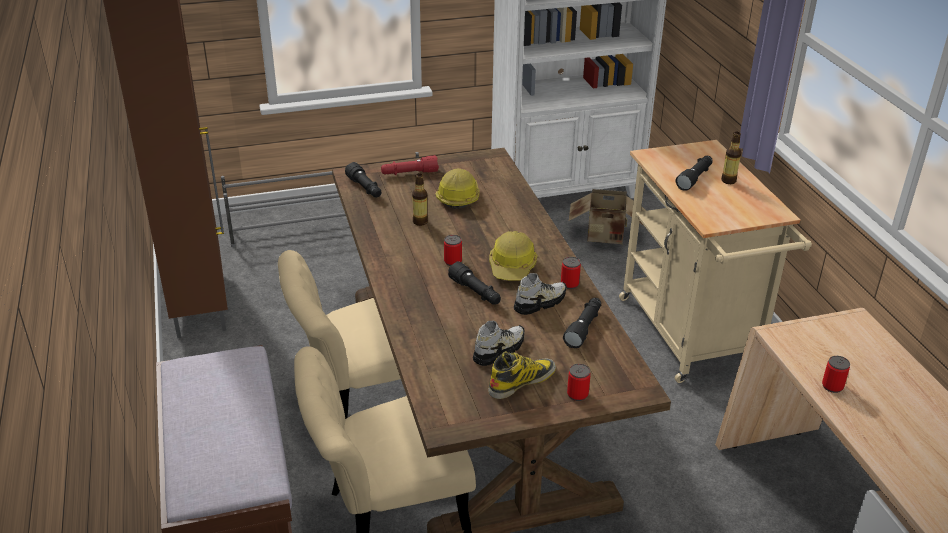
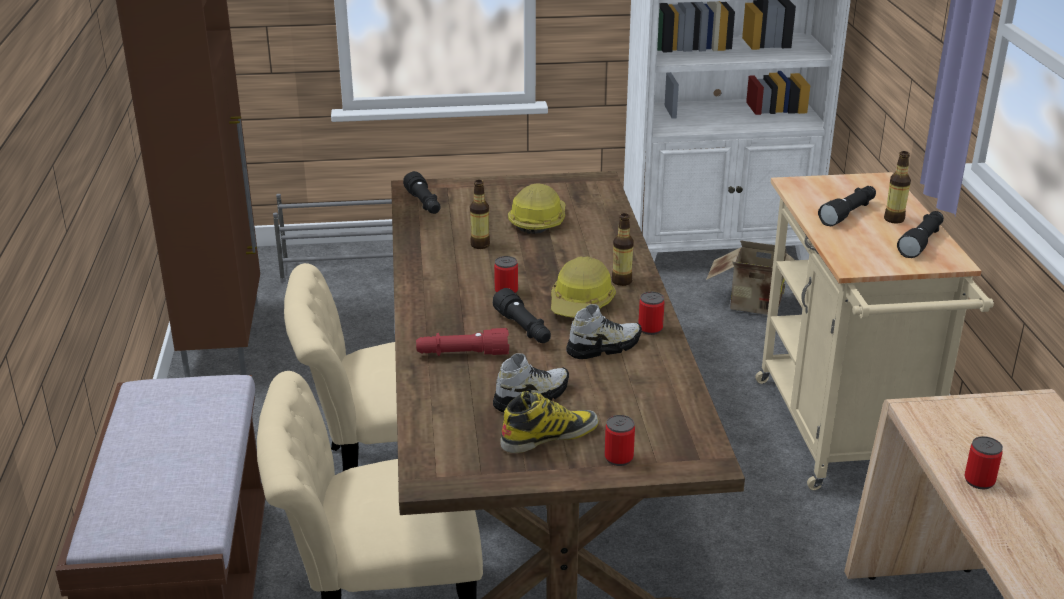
camera: 10 degrees right, 5 degrees down
(409, 173) = (485, 191): red flashlight -> red flashlight (462, 354)
(537, 245) = (621, 281): none -> bottle
(584, 328) = (653, 381): black flashlight -> black flashlight (921, 242)

